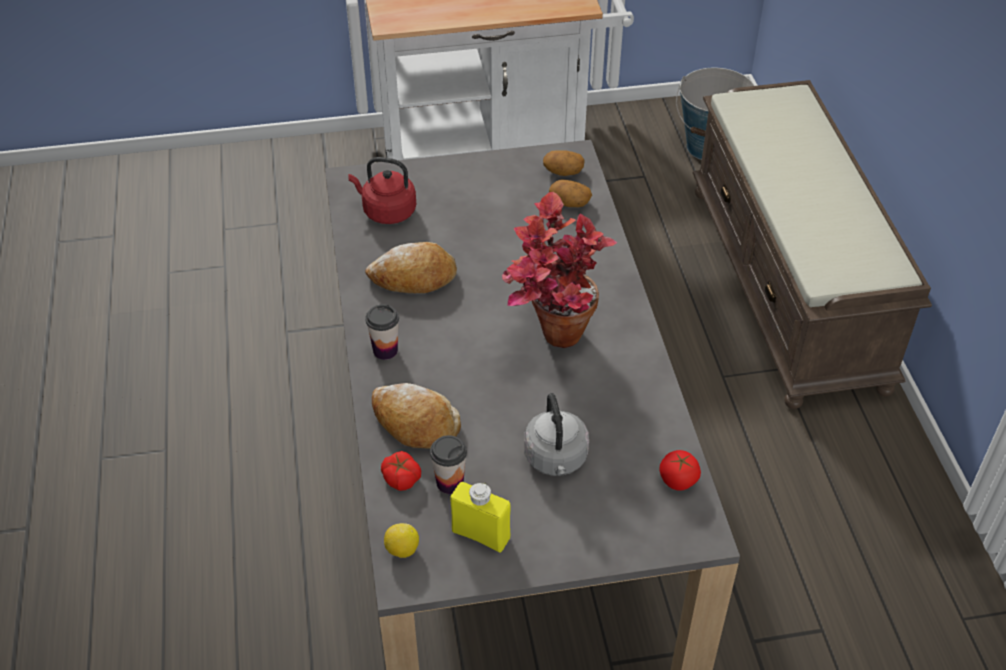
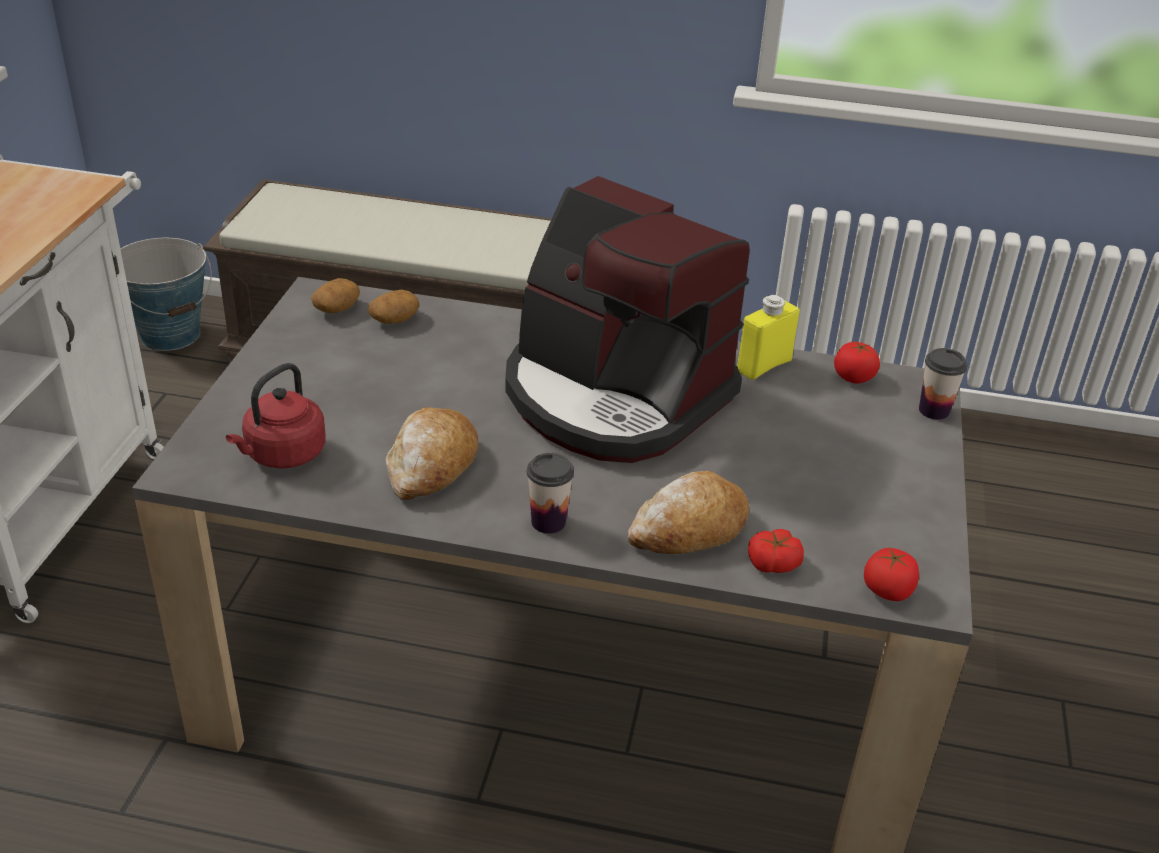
camera: 70 degrees left, 10 degrees down
(402, 550) = (887, 590): lemon -> tomato
(450, 483) = (797, 526): cup -> cup (934, 410)
(481, 534) = (883, 524): yellow bottle -> yellow bottle (764, 366)
(549, 342) = (613, 396): potted plant -> coffee machine
(556, 460) = (794, 442): grey kettle -> none

